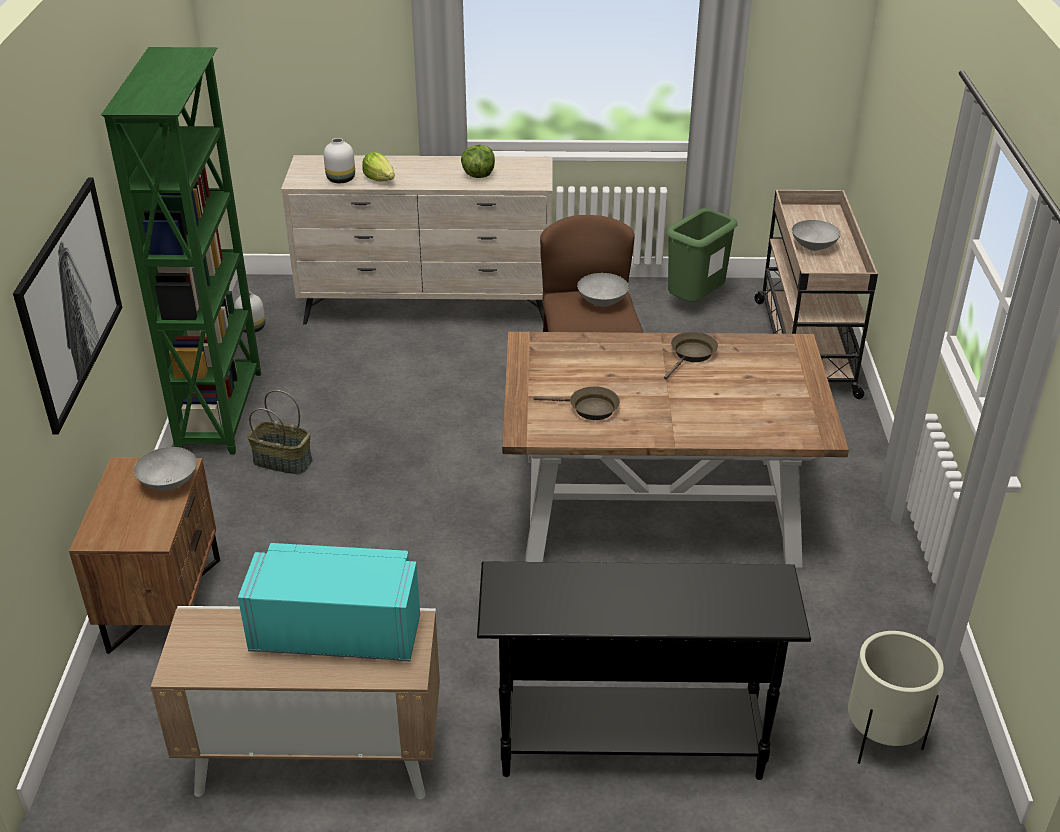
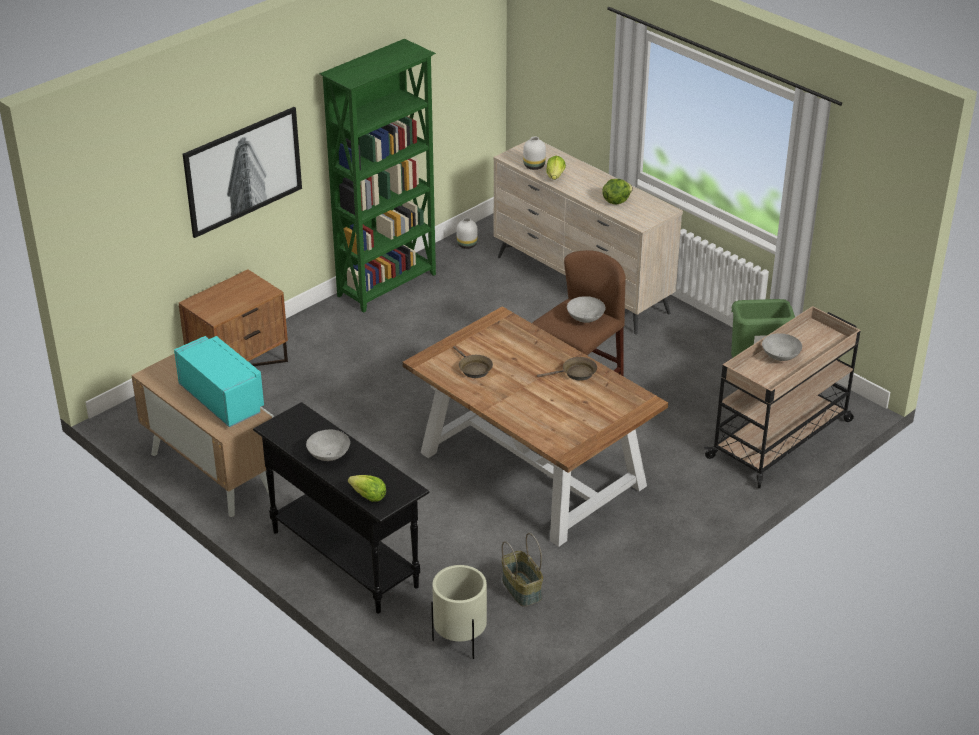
camera: 45 degrees right, 0 degrees up
(169, 483) = (254, 295): grey bowl -> grey bowl (329, 455)
(283, 461) = (381, 330): basket -> basket (522, 589)
(751, 619) = (368, 496): none -> lettuce

